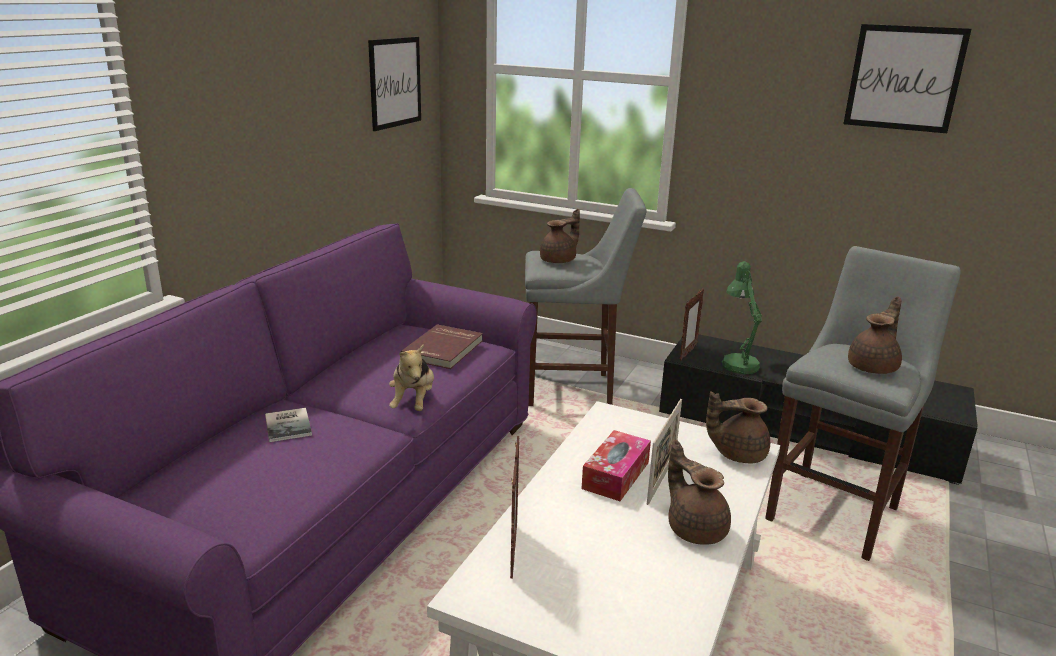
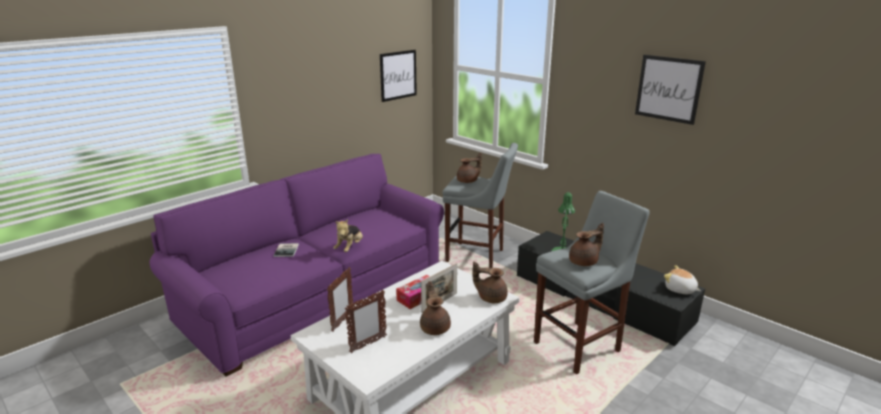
camera: 20 degrees right, 0 degrees up
(444, 349) = (384, 223): red book -> none
(688, 353) = (536, 243): picture frame -> picture frame (367, 344)
(945, 395) = (680, 290): none -> plush toy

